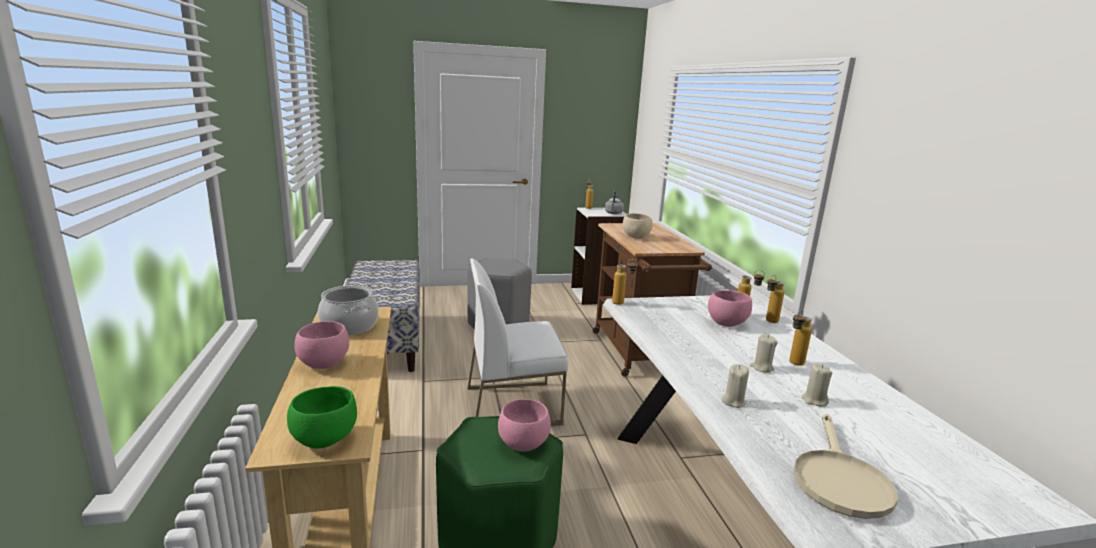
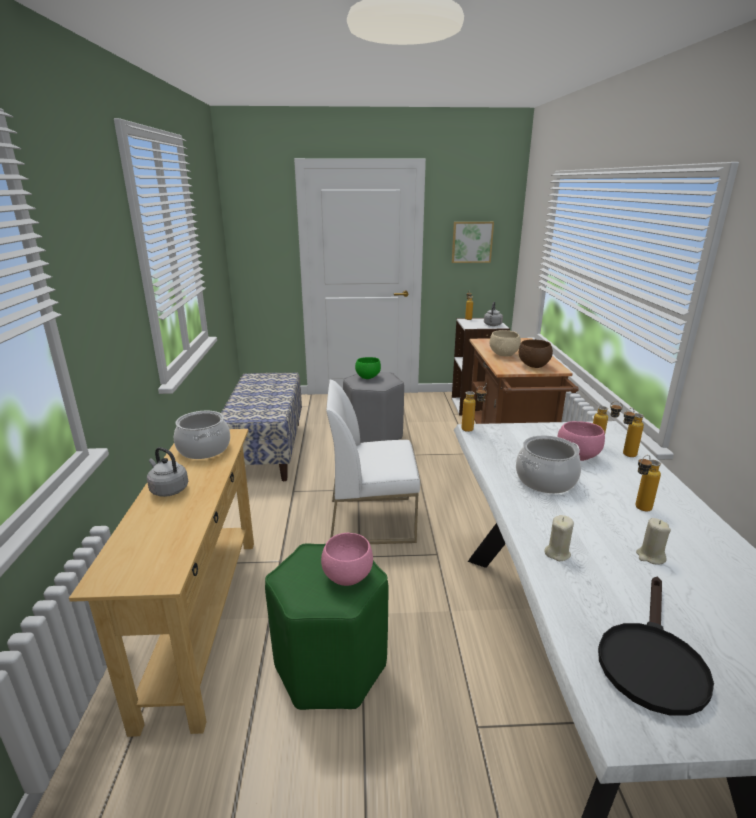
camera: 10 degrees right, 5 degrees up
(322, 364) = (168, 489): pink bowl -> grey kettle
(324, 439) = (145, 571): green bowl -> green bowl (367, 377)
(590, 132) = (472, 242): none -> picture
(668, 246) = (534, 366): none -> brown bowl
(704, 343) = (546, 480): none -> cooking pot
(761, 368) = (601, 512): beige candle -> none
(838, 479) = (650, 660): beige frying pan -> black frying pan

